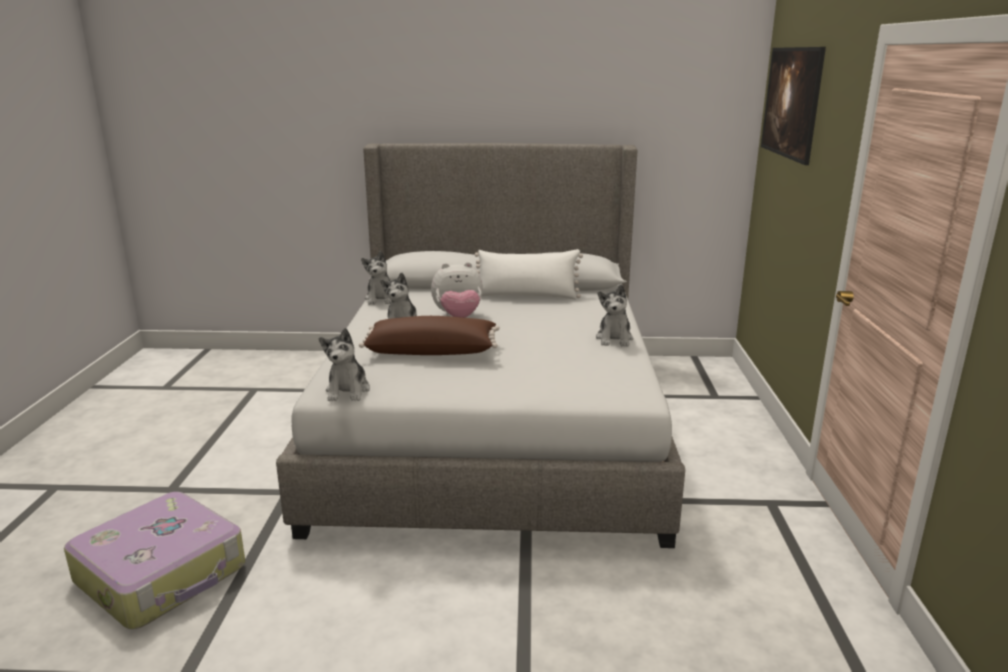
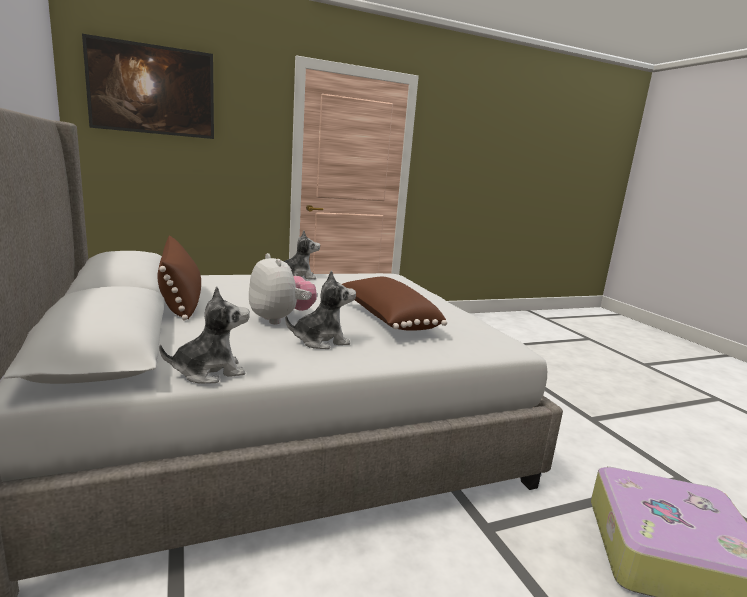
camera: 115 degrees left, 5 degrees down
(348, 391) = (497, 338): plush toy -> none
(527, 296) = (181, 300): white pillow -> brown pillow

